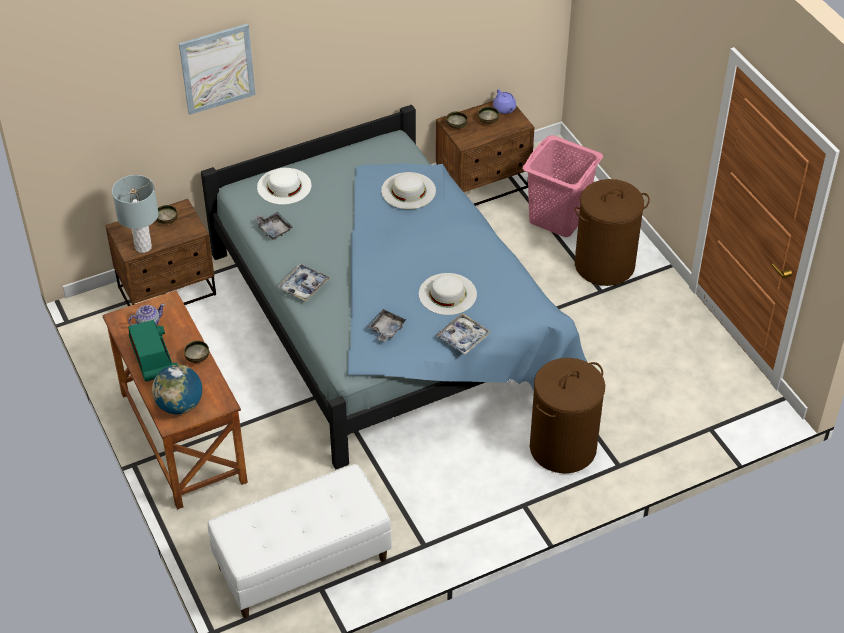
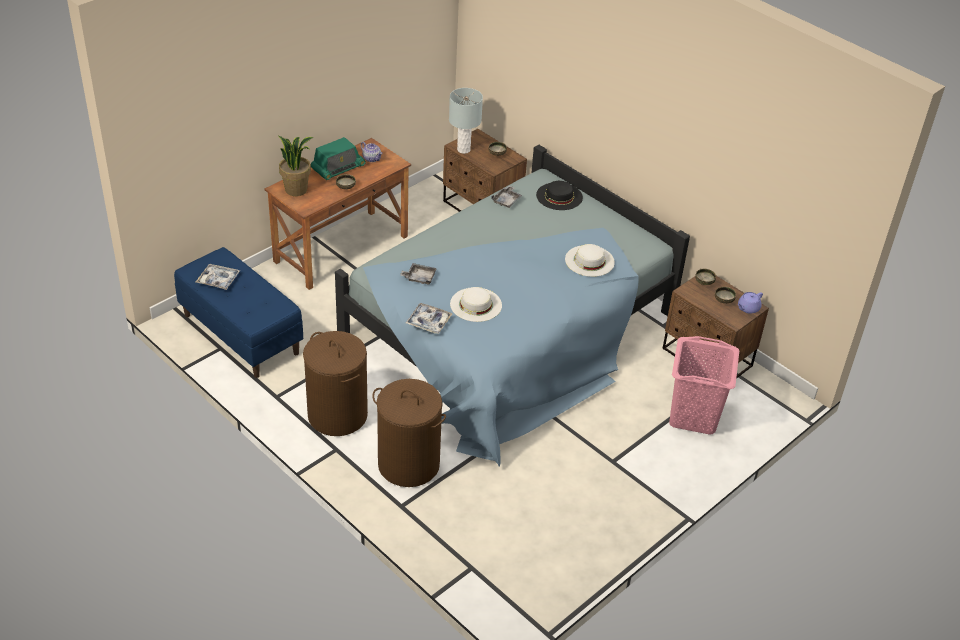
camera: 70 degrees right, 5 degrees down
(180, 405) = (296, 189): globe -> potted plant
(217, 68) = (570, 71): picture -> none
(284, 186) = (559, 196): white hat -> black hat
(302, 564) = (240, 334): white bench -> blue bench
(303, 286) = (451, 228): tray -> tray (218, 280)
(604, 265) = (648, 458): brown laundry basket -> brown laundry basket (337, 415)

